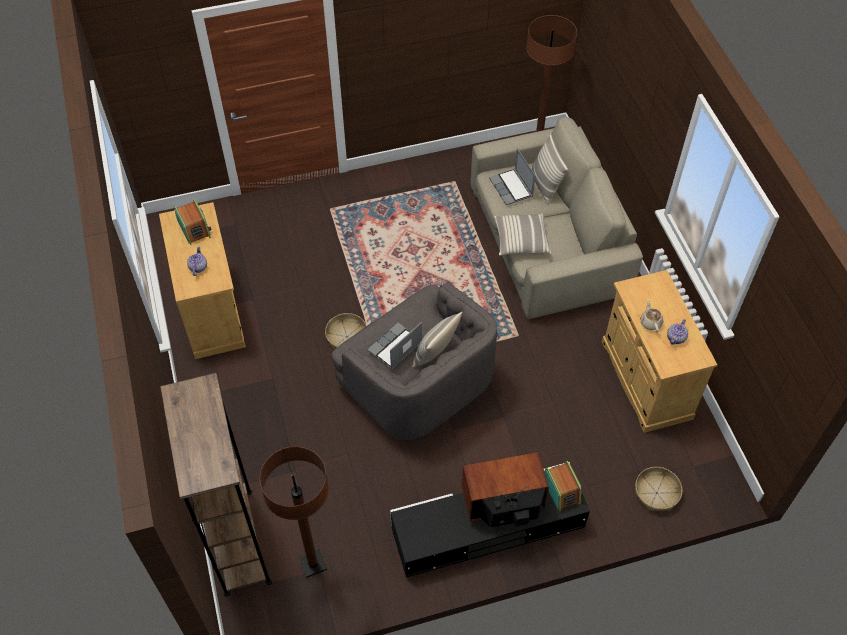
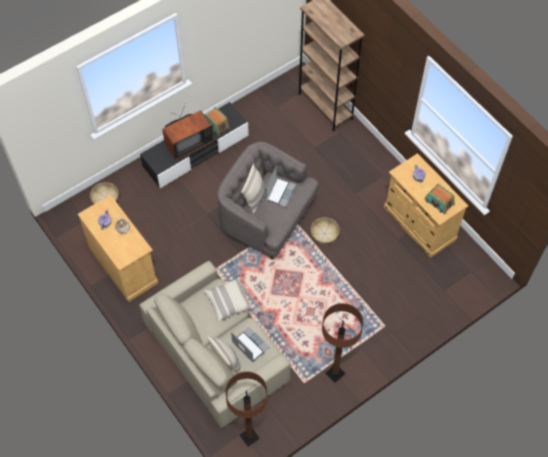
camera: 160 degrees right, 5 degrees up
(313, 564) = (281, 107): brown floor lamp -> brown floor lamp (335, 373)
(561, 489) = (158, 160): radio -> radio (216, 125)

